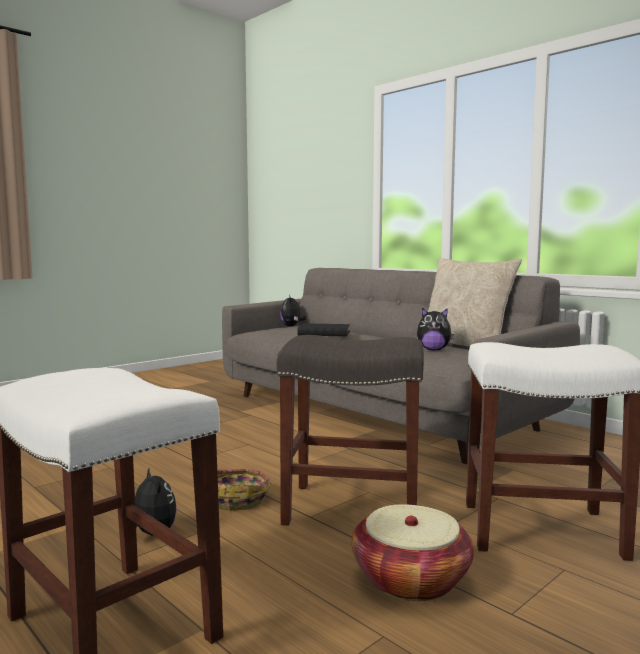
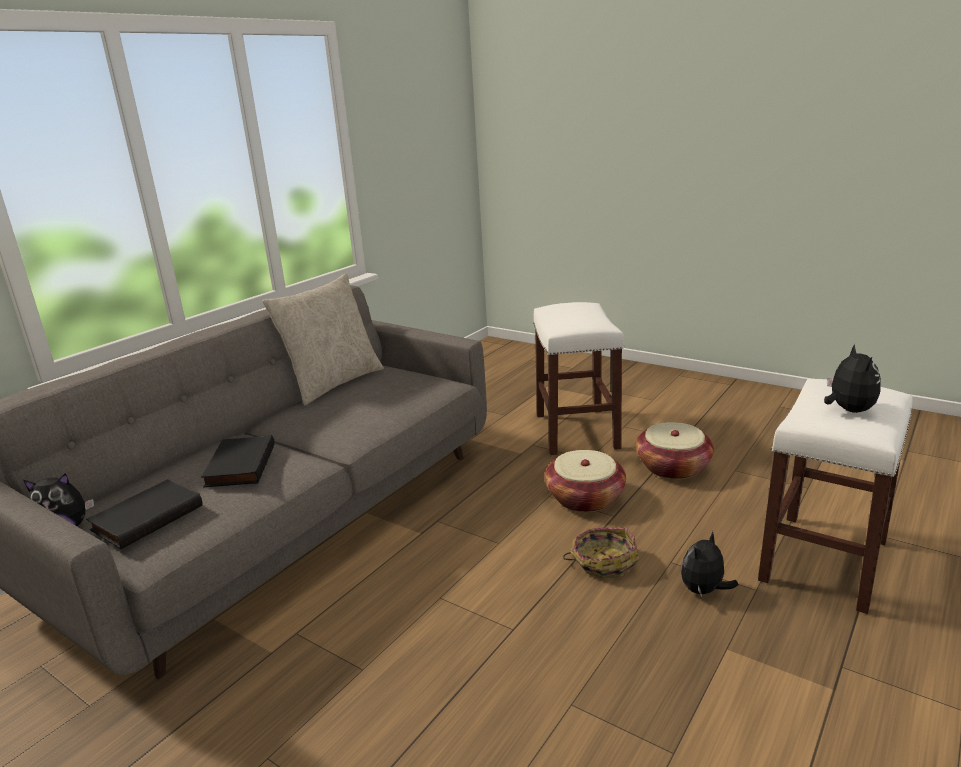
camera: 100 degrees left, 15 degrees up
(281, 327) = (147, 517): none -> black book
(354, 508) = (585, 498): grey stool -> basket
(433, 350) = (377, 391): plush toy -> plush toy (848, 410)

